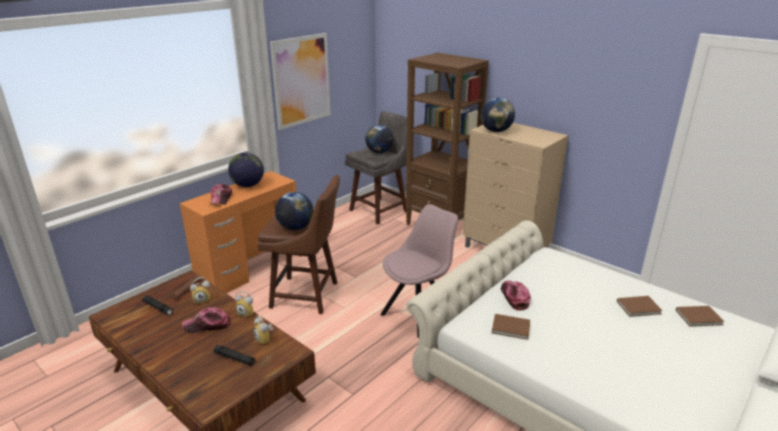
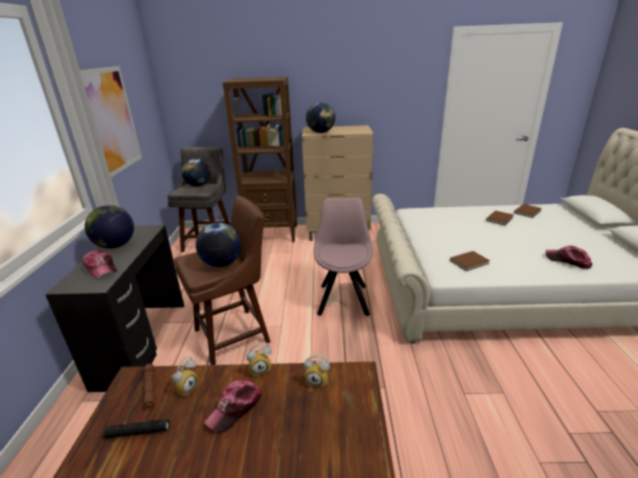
camera: 40 degrees left, 0 degrees up
(235, 358) = (318, 419): black flashlight -> none
(250, 269) = (142, 343): orange desk -> black desk
(514, 297) = (437, 243): cap -> cap (567, 261)

